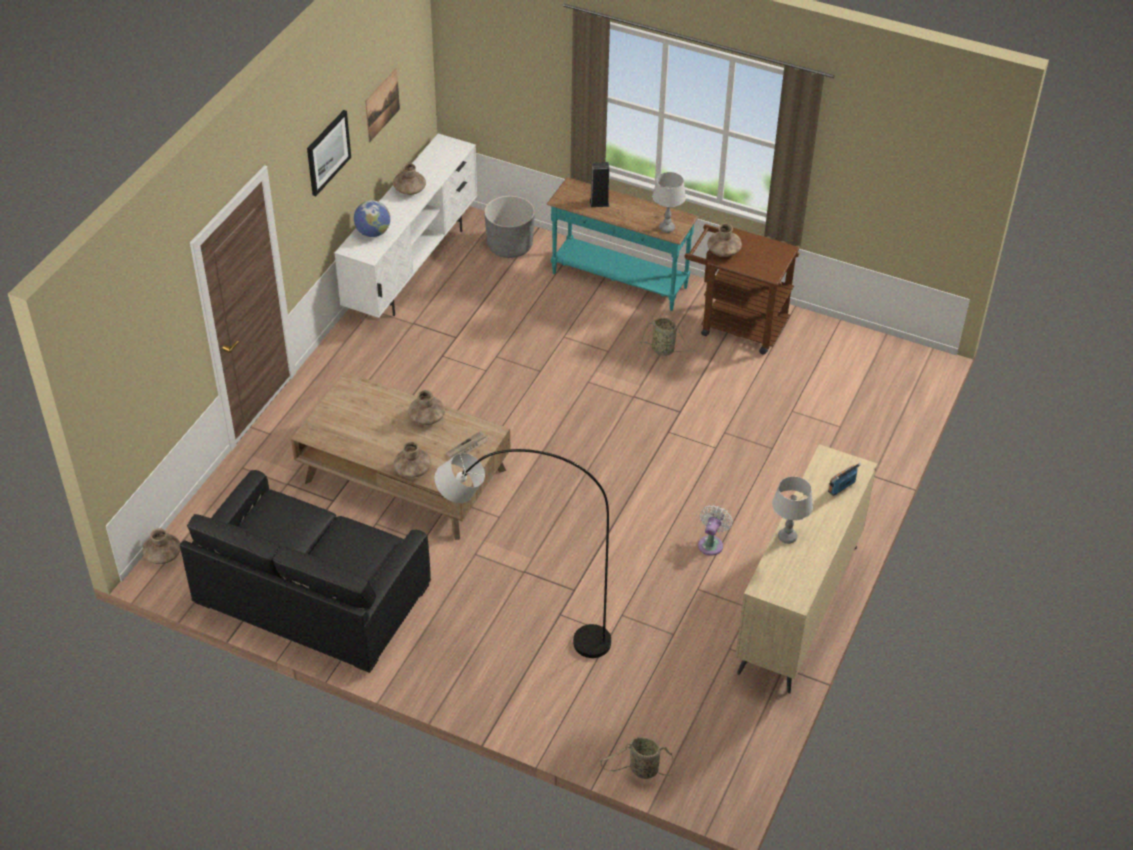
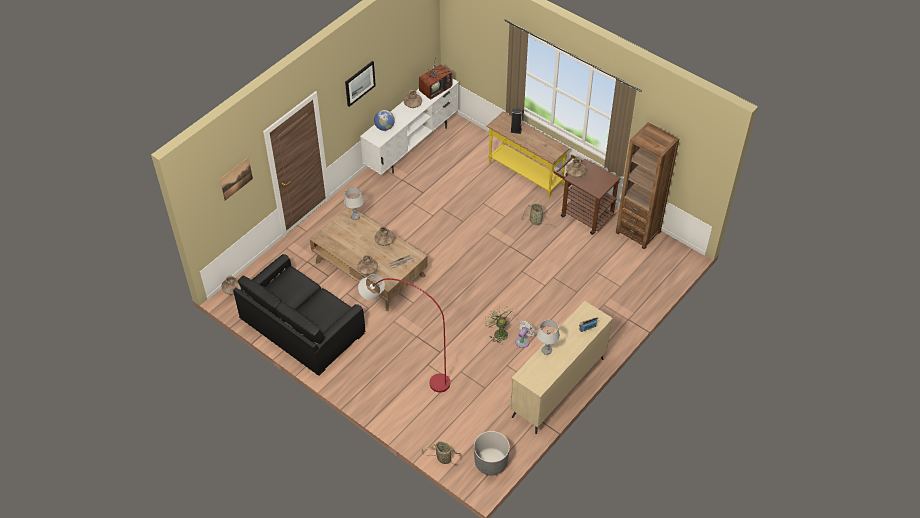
camera: 15 degrees right, 5 degrees up
(382, 105) = (400, 57): picture -> picture (236, 178)
(440, 161) = (435, 89): none -> television
(510, 246) = (470, 142): grey planter -> grey planter (491, 462)
(522, 629) = (405, 368): grey floor lamp -> red floor lamp
(619, 281) = (525, 174): turquoise console table -> yellow console table
(665, 538) = (499, 332): none -> green fan
(667, 228) = (548, 153): grey table lamp -> grey table lamp (355, 217)
(836, 338) = (638, 232): none -> brown bookcase

